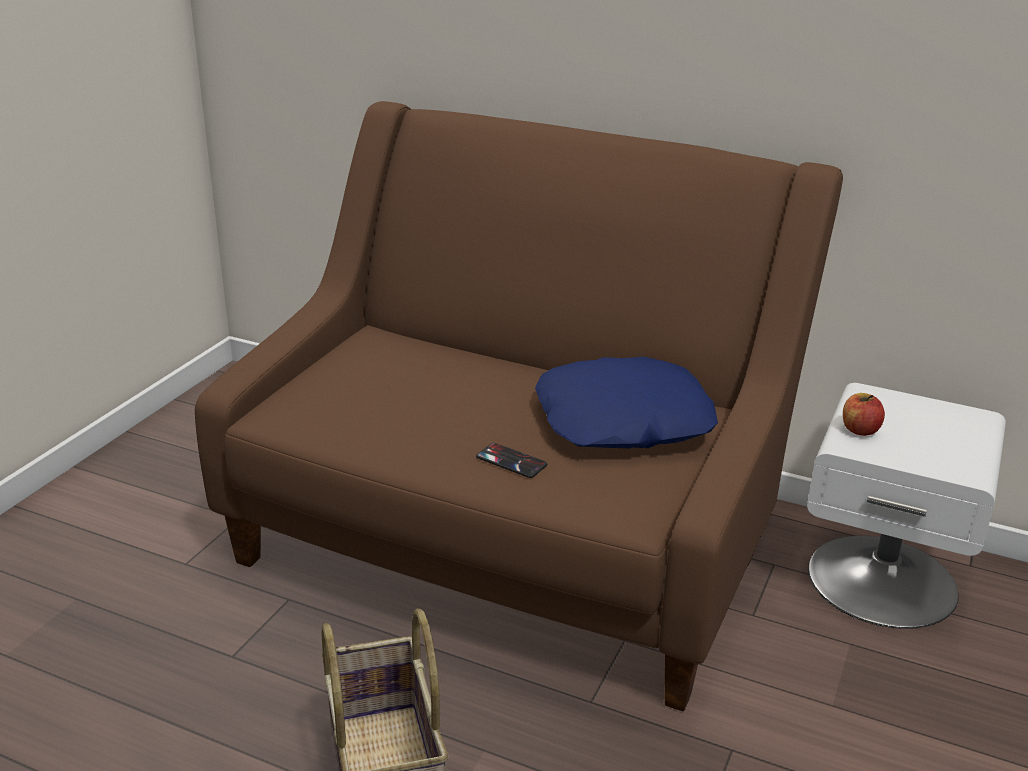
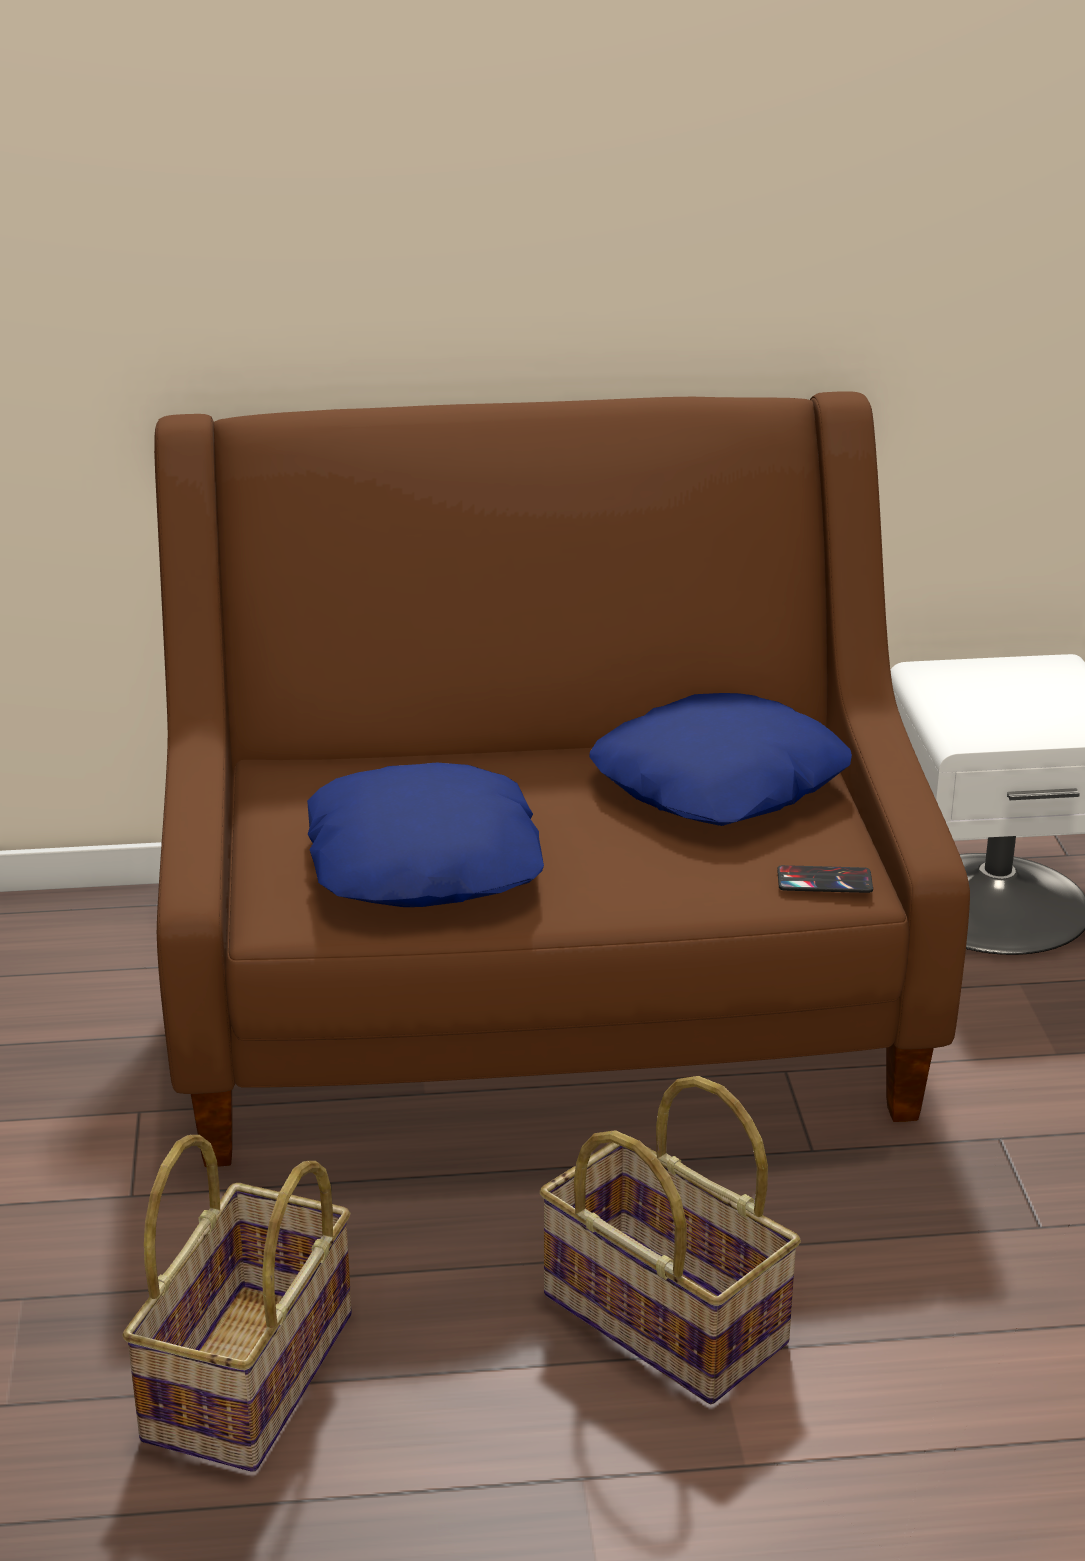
camera: 30 degrees left, 0 degrees up
(129, 699) = (252, 1378): none -> basket
(385, 411) = (426, 861): none -> blue pillow
(511, 461) = (651, 870): phone -> phone (824, 880)
(859, 430) = (961, 716): apple -> none

